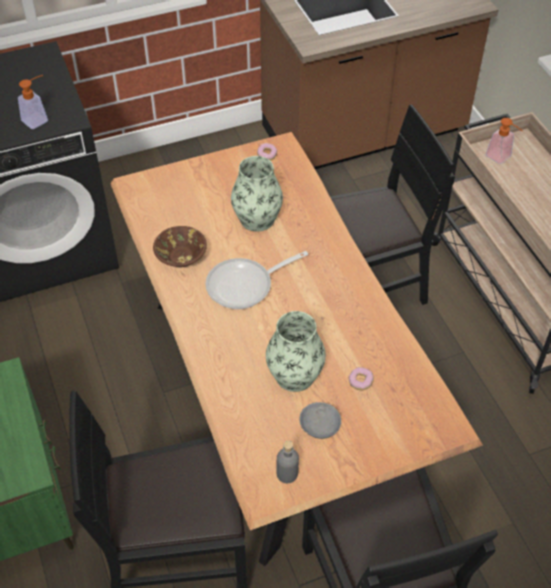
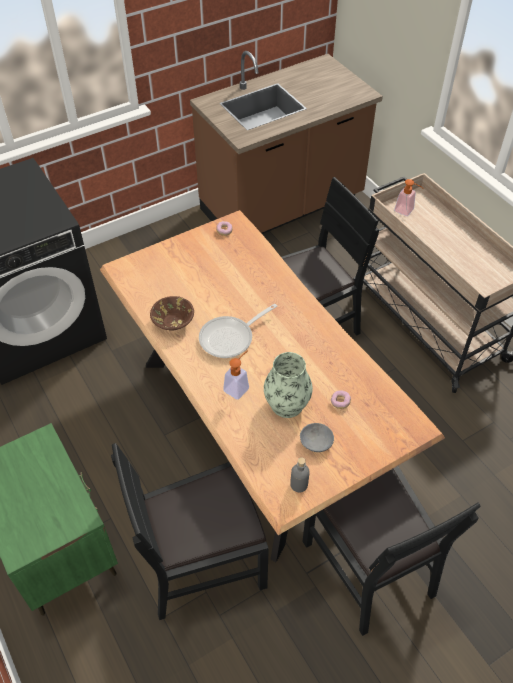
camera: 10 degrees left, 0 degrees up
(39, 119) = (33, 223): soap dispenser -> soap dispenser (239, 387)
(257, 218) = (228, 283): vase -> none

